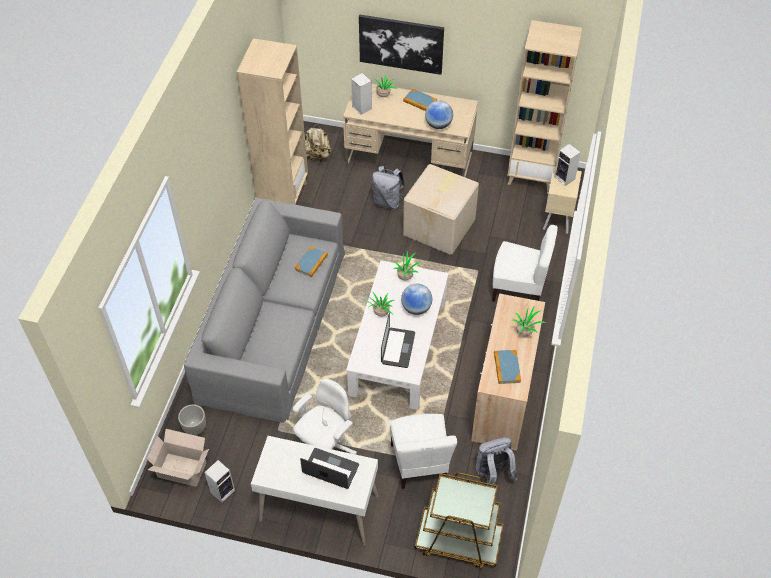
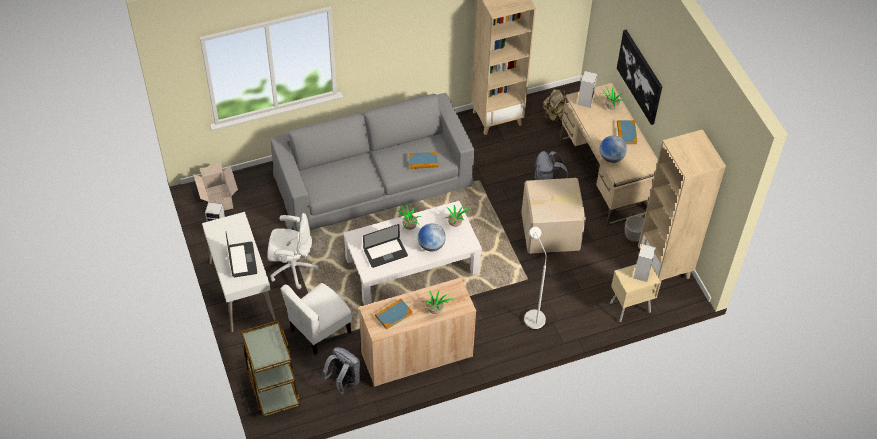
camera: 55 degrees right, 0 degrees up
(195, 428) = (254, 186): planter -> planter (633, 236)
(518, 288) = (532, 315): white chair -> white floor lamp

